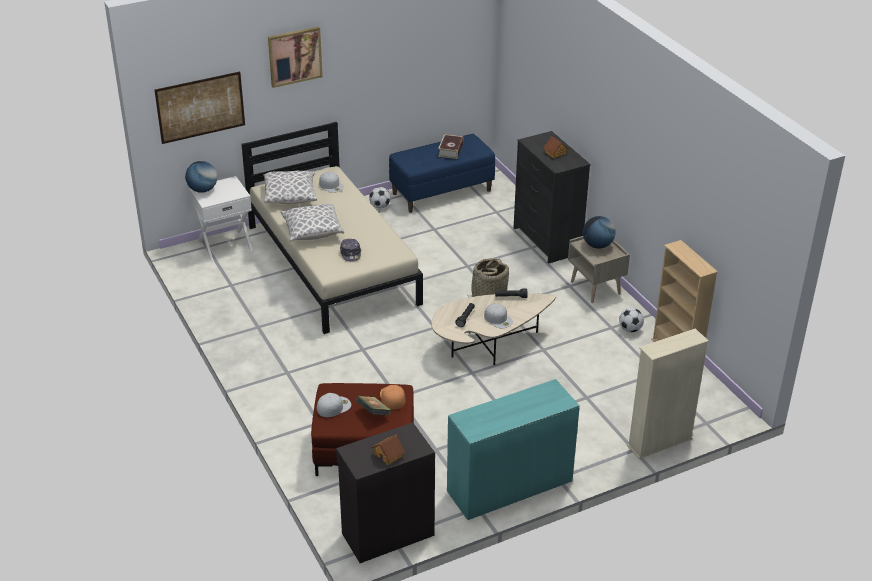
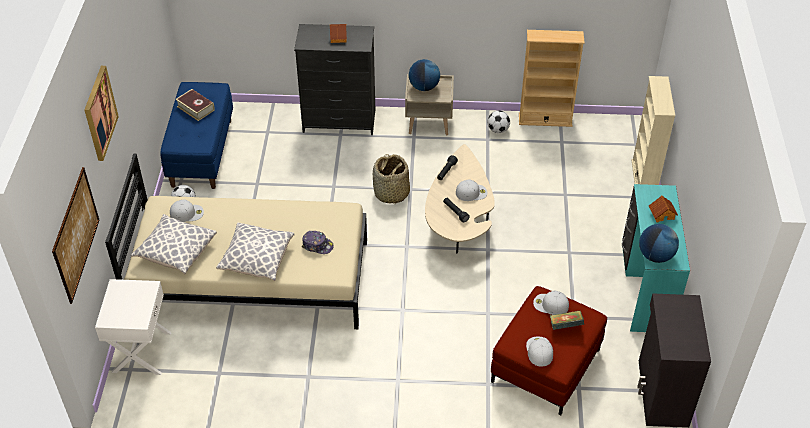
camera: 60 degrees left, 10 degrees up
(202, 190) = (112, 316): globe -> globe (655, 256)
(388, 455) = (688, 326): toy house -> toy house (662, 214)
(392, 397) = (550, 305): orange cap -> white cap

